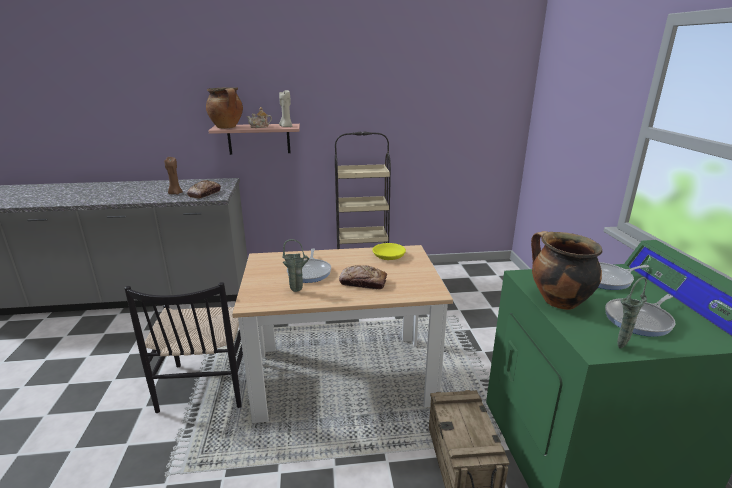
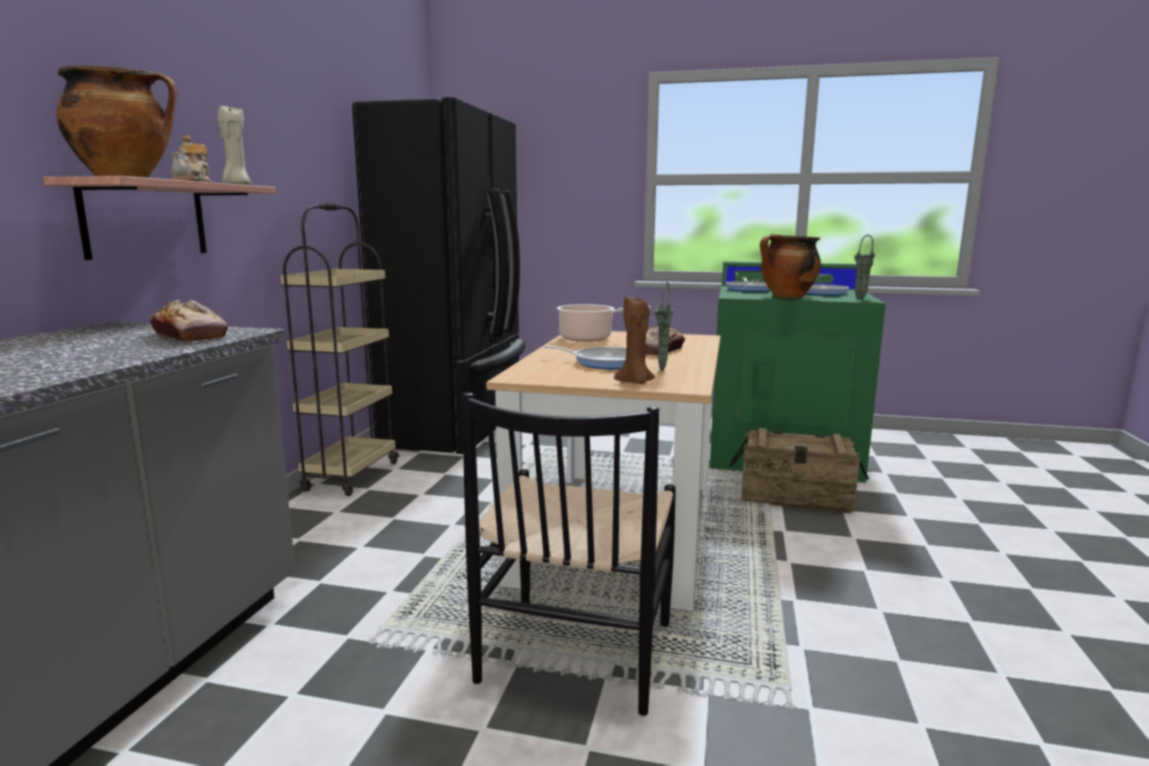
camera: 70 degrees left, 10 degrees down
(175, 193) = (110, 349): brown candle -> brown candle (635, 382)
(205, 389) = (573, 658): black chair -> black chair turned 90 degrees clockwise
(388, 256) = (589, 338): yellow bowl -> cooking pot
(467, 279) = (461, 426): none -> black fridge

